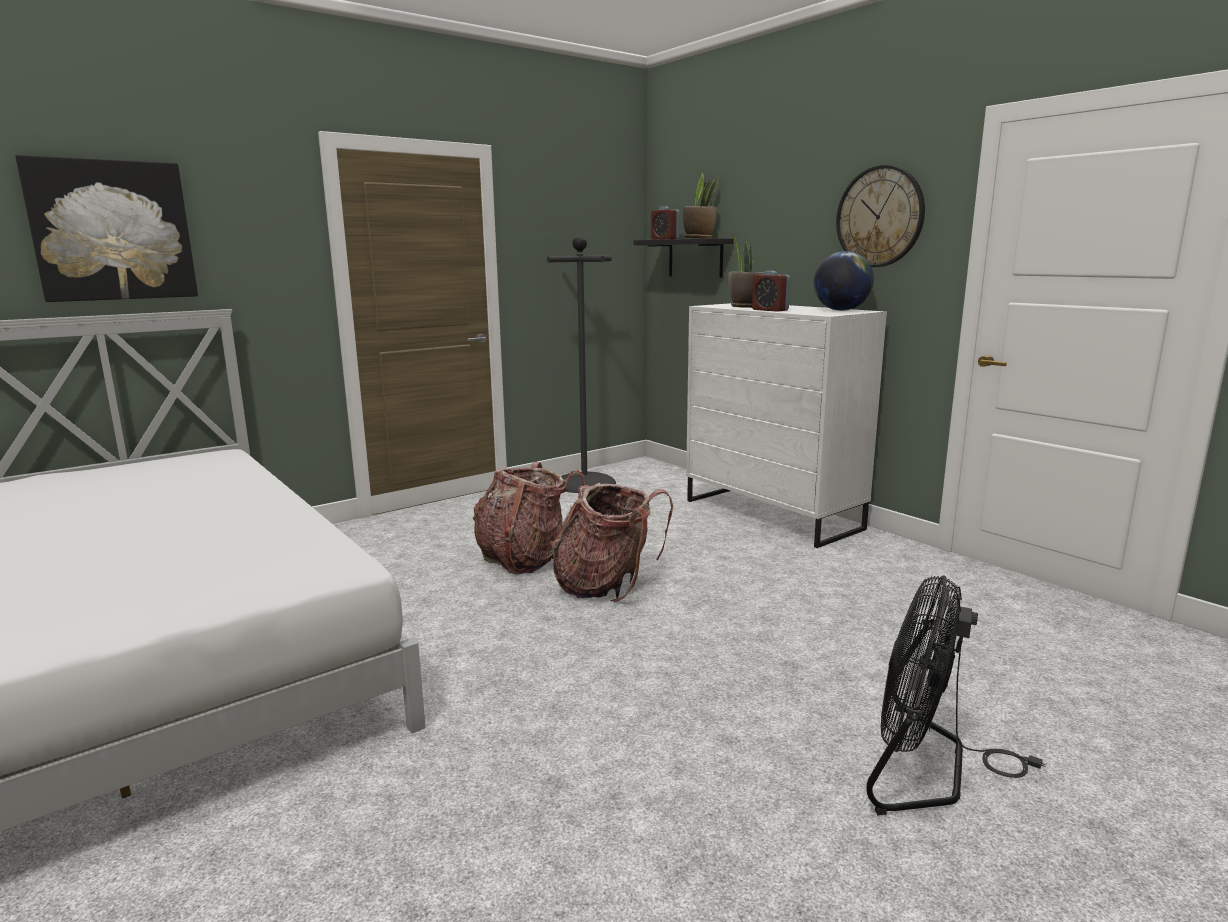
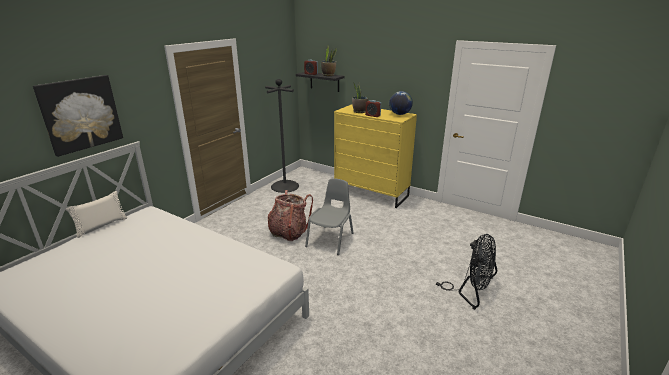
camera: 20 degrees left, 10 degrees up
(116, 463) = (101, 226): none -> white pillow
(607, 585) = (331, 240): backpack -> grey chair
(772, 514) = (371, 193): white dresser -> yellow dresser
(880, 217) = (413, 76): wall clock -> none
(929, 762) = (470, 289): black fan -> black fan turned 150 degrees counterclockwise

